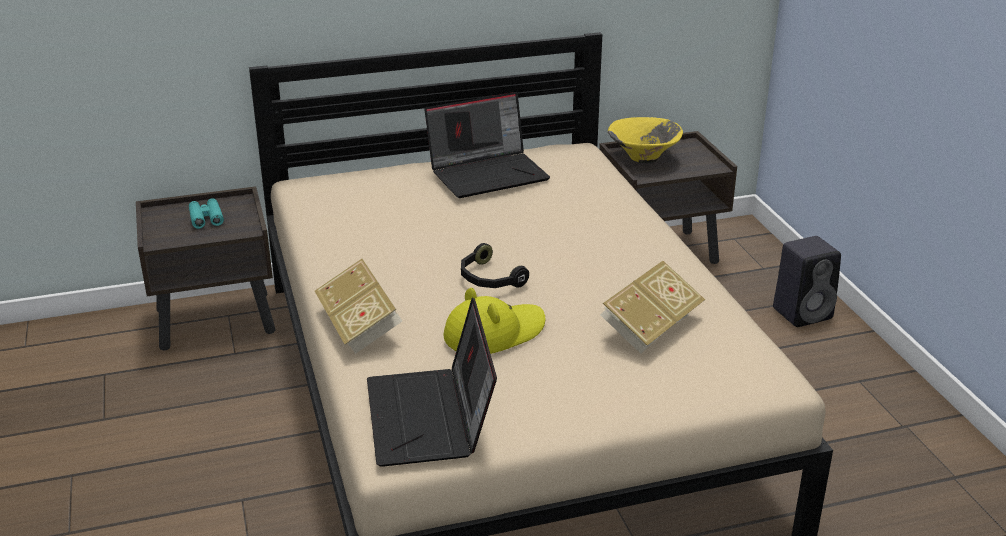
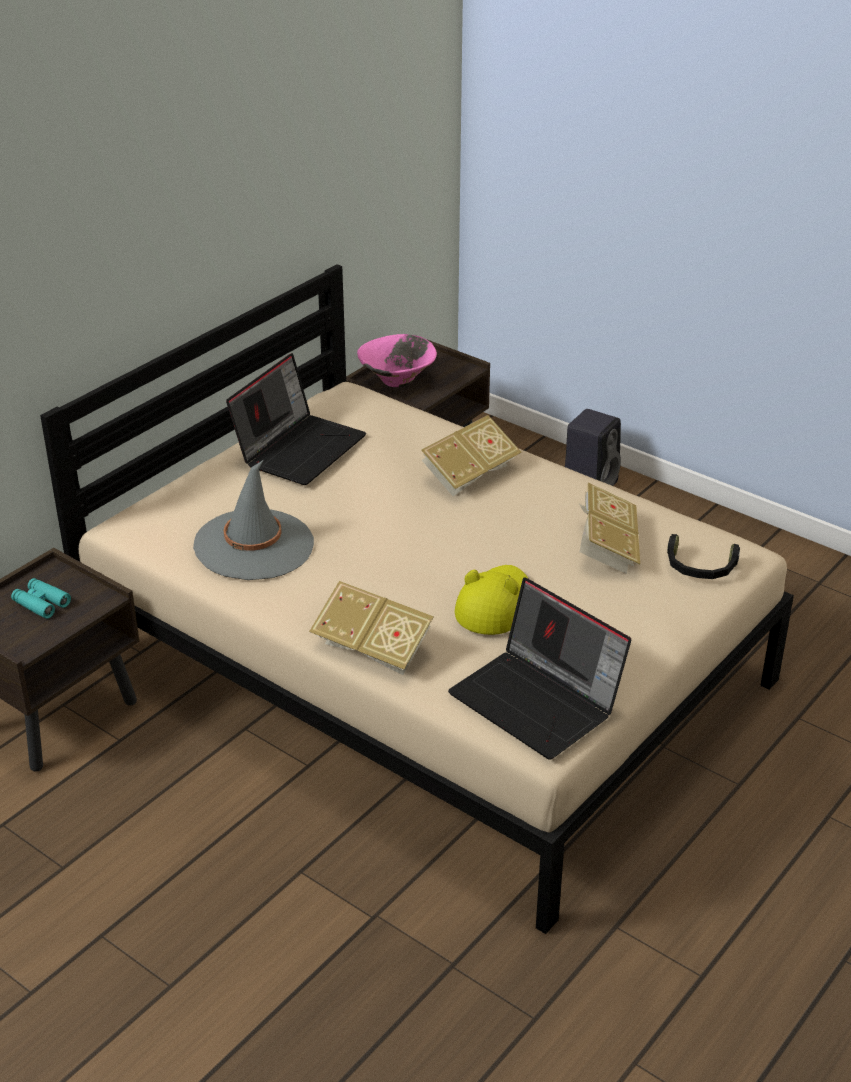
camera: 35 degrees left, 5 degrees up
(371, 225) = (254, 545): none -> grey hat
(489, 279) = (430, 556): black headphones -> black headphones (700, 568)
(599, 233) = (468, 474): none -> book
(643, 158) = (396, 382): yellow bowl -> pink bowl

